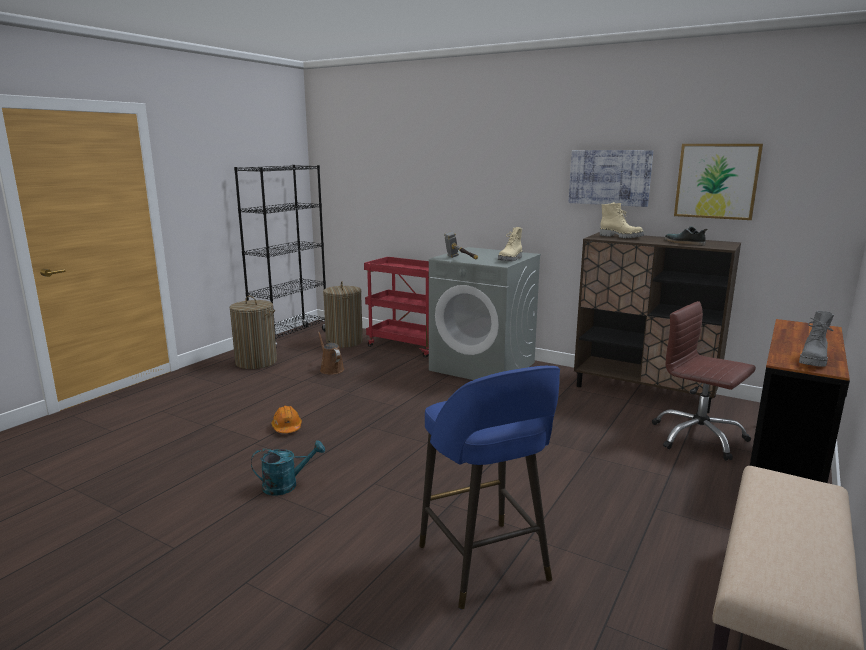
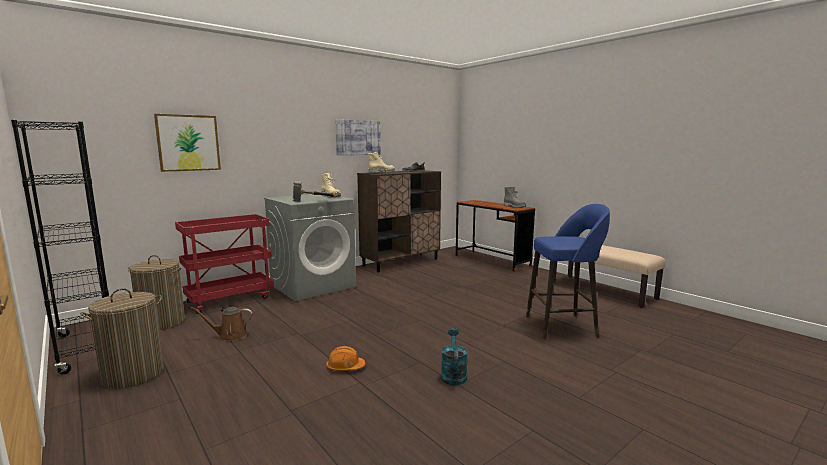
camera: 70 degrees left, 5 degrees down
(698, 437) = (460, 266): brown office chair -> none
(716, 181) = (407, 138): picture -> picture (188, 143)

